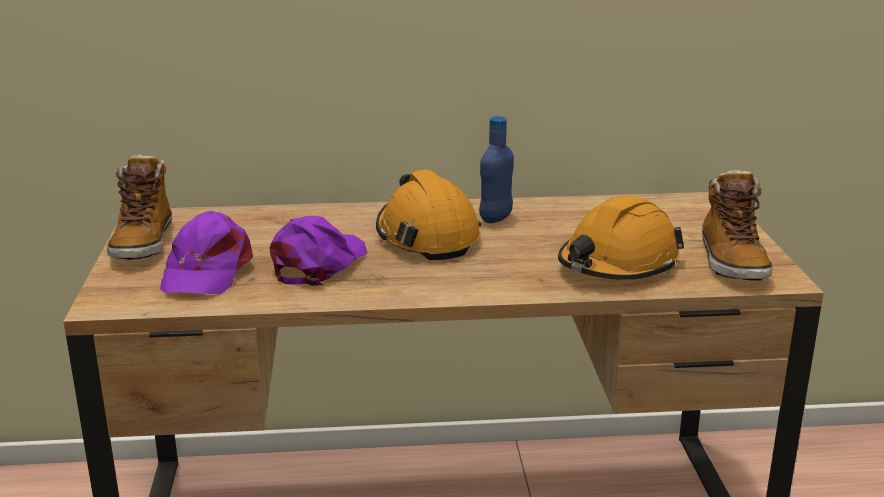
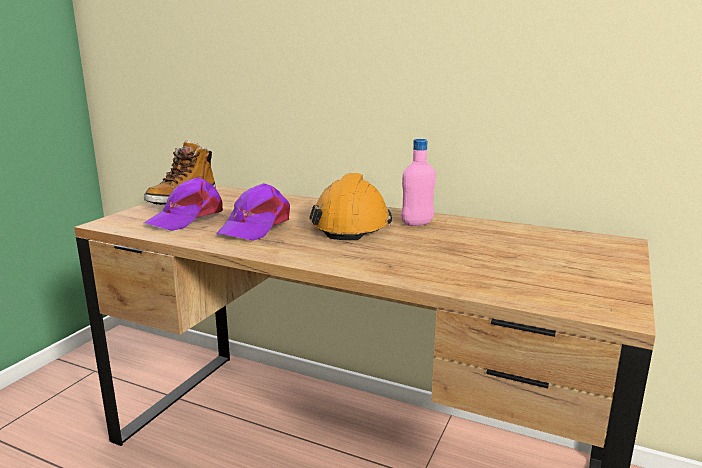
camera: 30 degrees right, 5 degrees down
(318, 263) = (256, 226): purple cap -> purple cap turned 150 degrees clockwise
(496, 218) = (417, 223): blue bottle -> pink bottle
(618, 264) = (469, 269): orange hard hat -> none
(731, 262) = (582, 289): boot -> none

